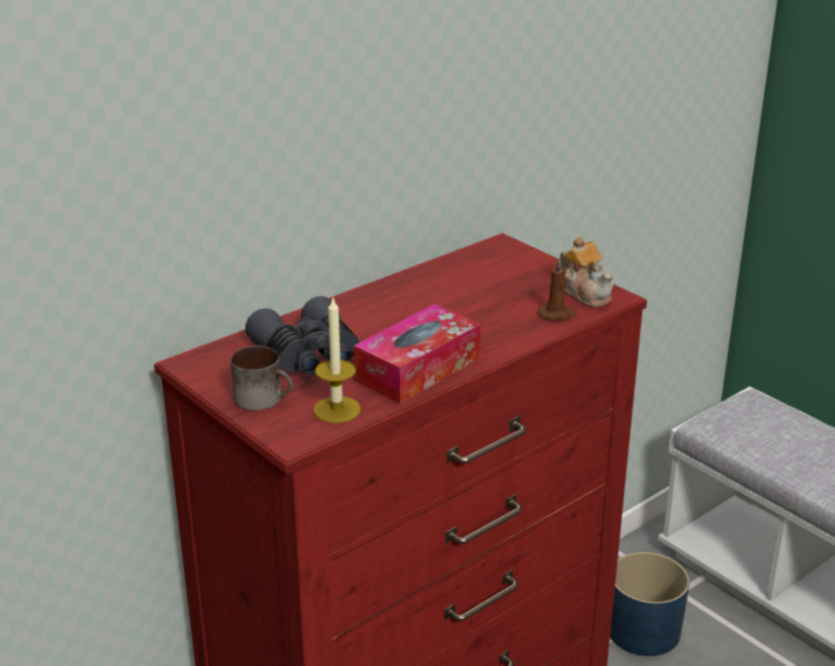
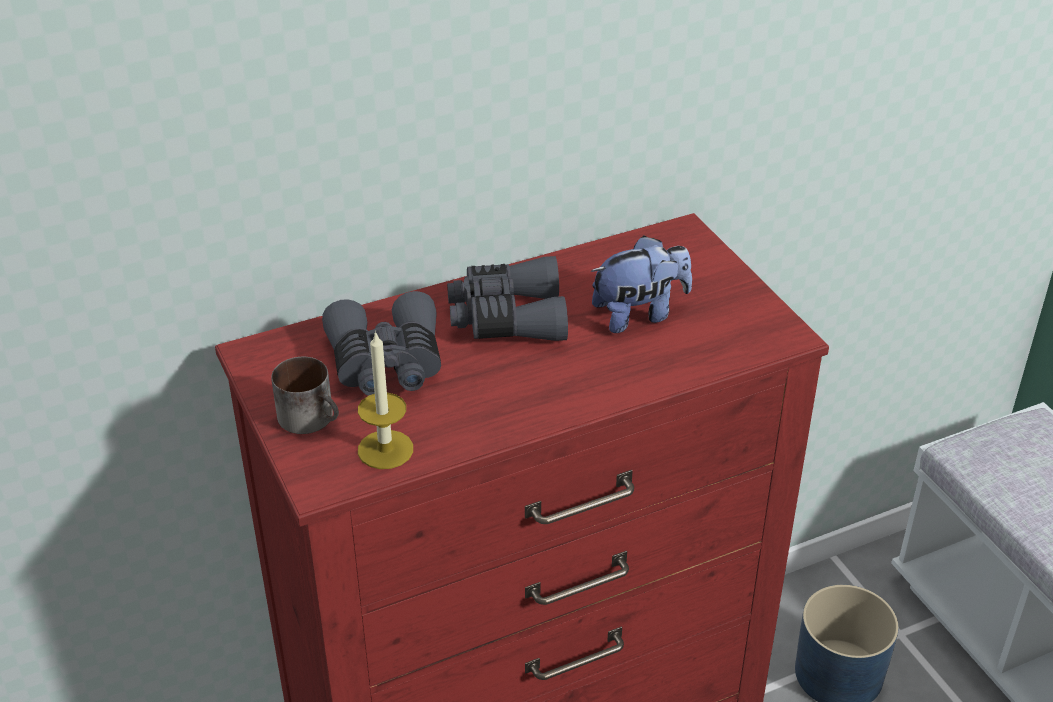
camera: 15 degrees right, 10 degrees up
(391, 314) = (507, 317): none -> grey binoculars
(418, 369) = (502, 407): tissue box -> none
(494, 298) = (639, 314): none -> plush toy
(557, 314) = (705, 351): brown candle -> none
(586, 294) = (755, 325): teapot -> none

